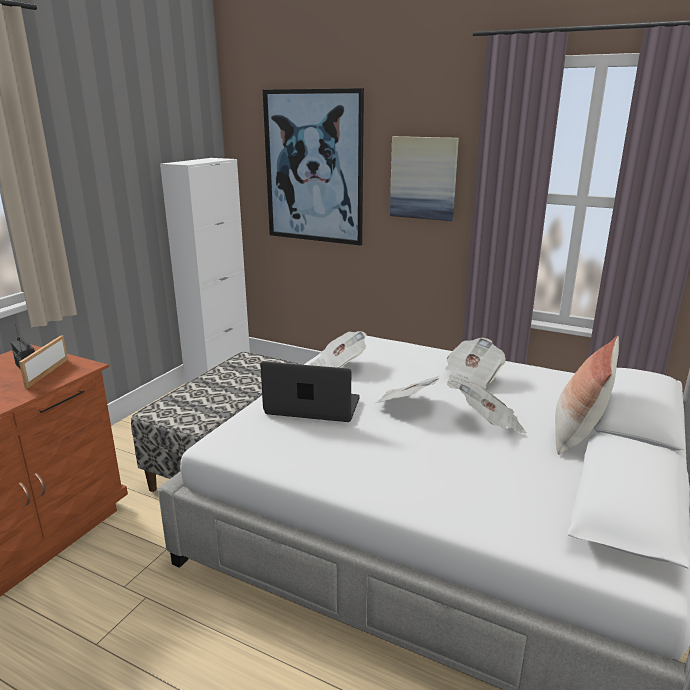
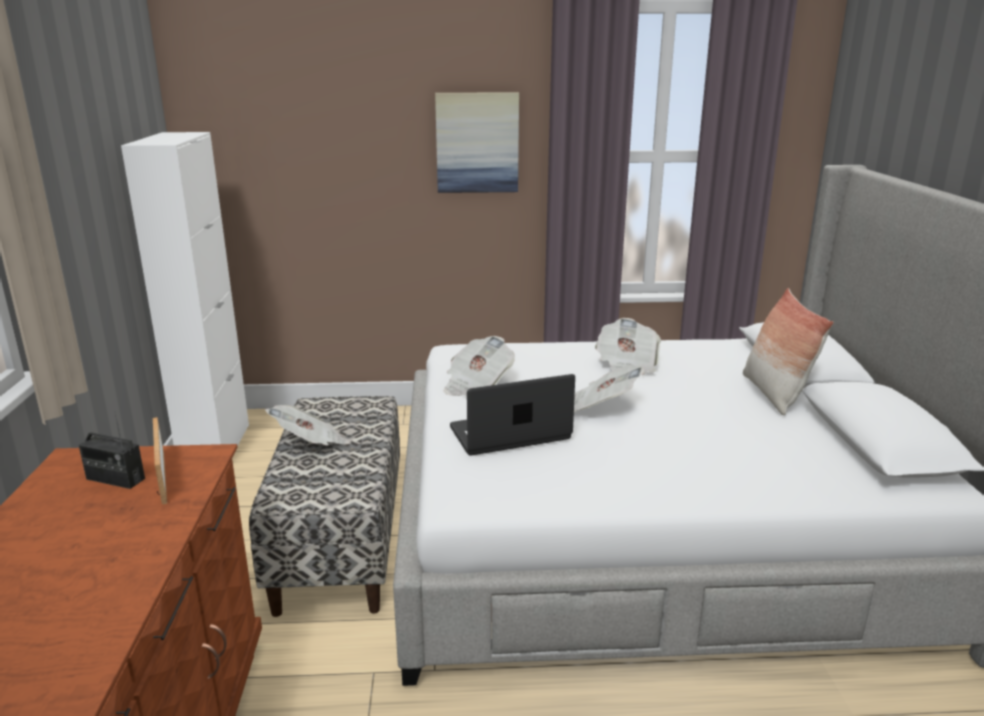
camera: 30 degrees left, 0 degrees up
(313, 167) = (320, 138): picture -> none
(490, 424) = (696, 404): newspaper -> newspaper (310, 444)

